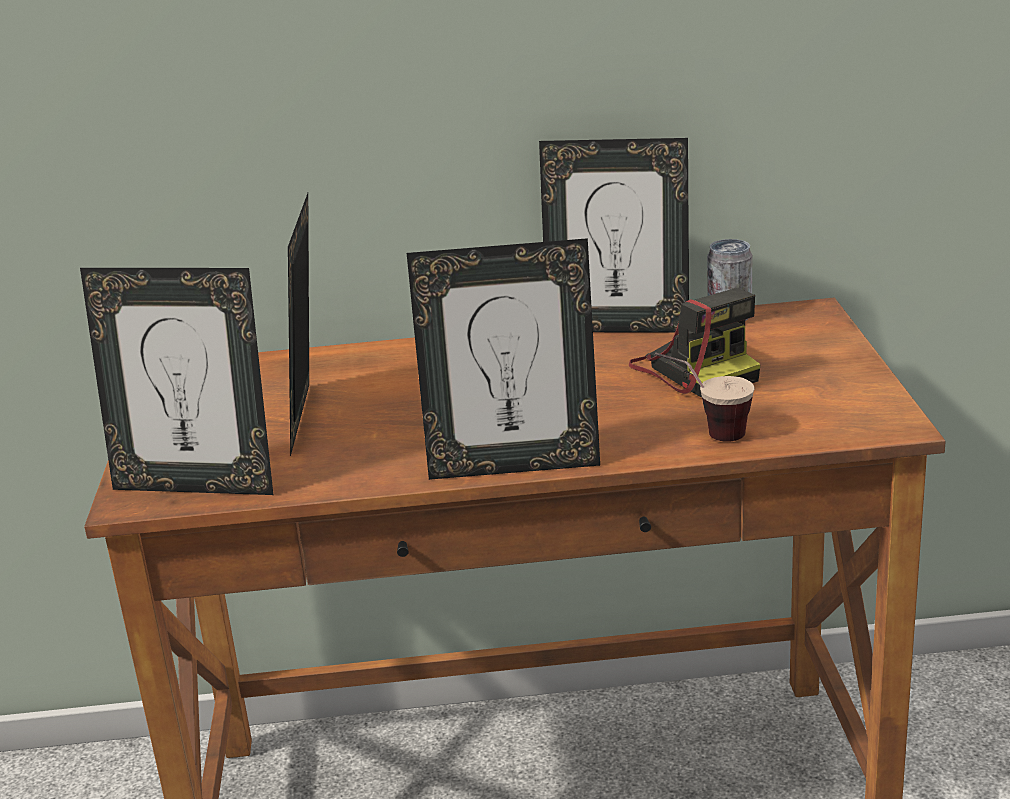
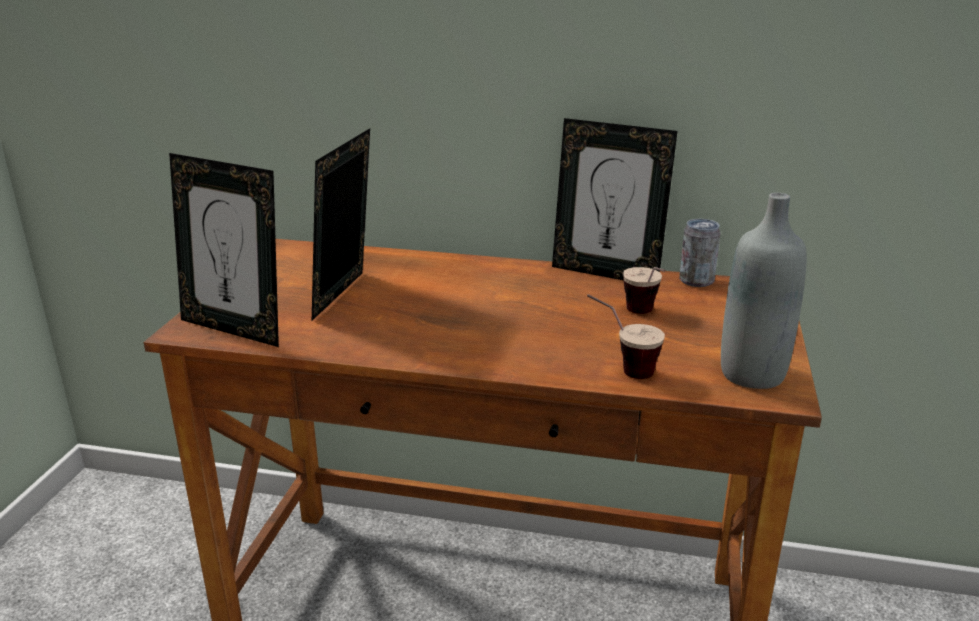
camera: 15 degrees right, 0 degrees up
(513, 465) = (460, 362): picture frame -> none
(695, 370) = (645, 316): camera -> cup
(850, 410) = (752, 374): none -> grey bottle

